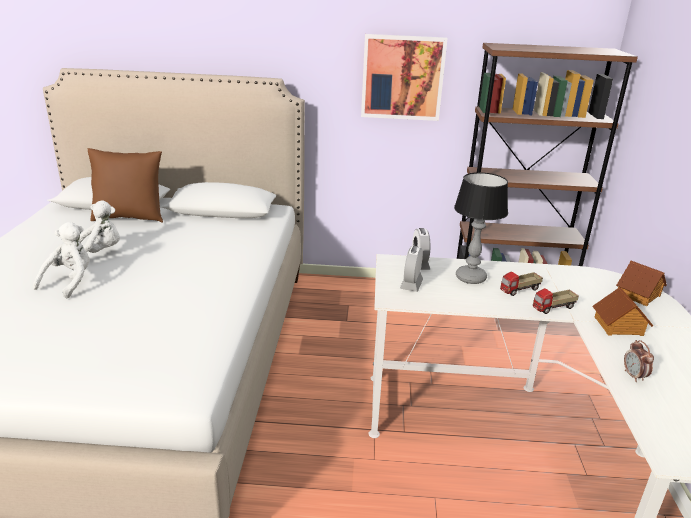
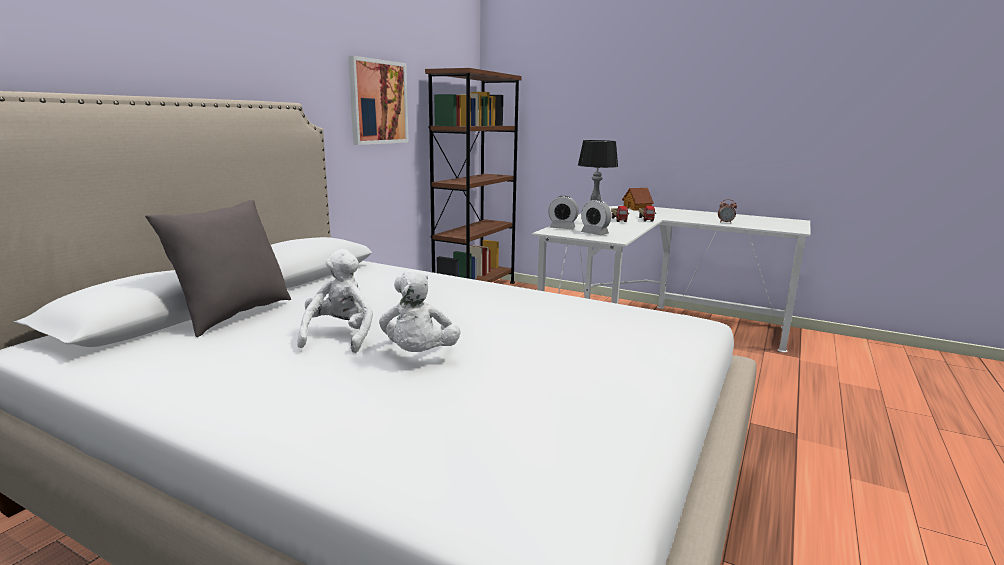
camera: 65 degrees left, 10 degrees down
(70, 282) = (419, 355): white plush toy -> white plush toy turned 135 degrees counterclockwise
(129, 218) = (233, 315): brown pillow -> grey pillow
(618, 326) = (672, 216): toy house -> none

